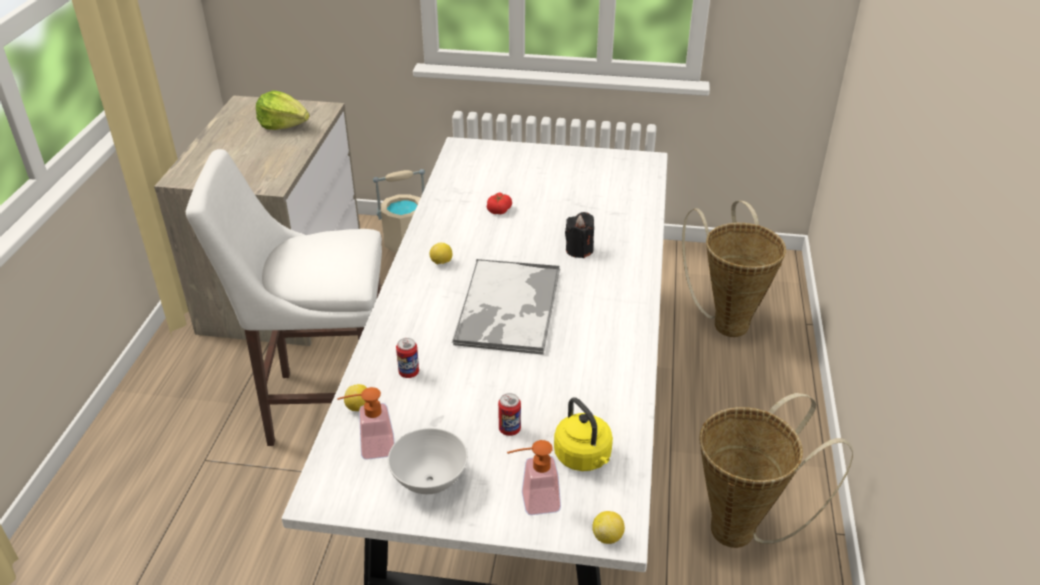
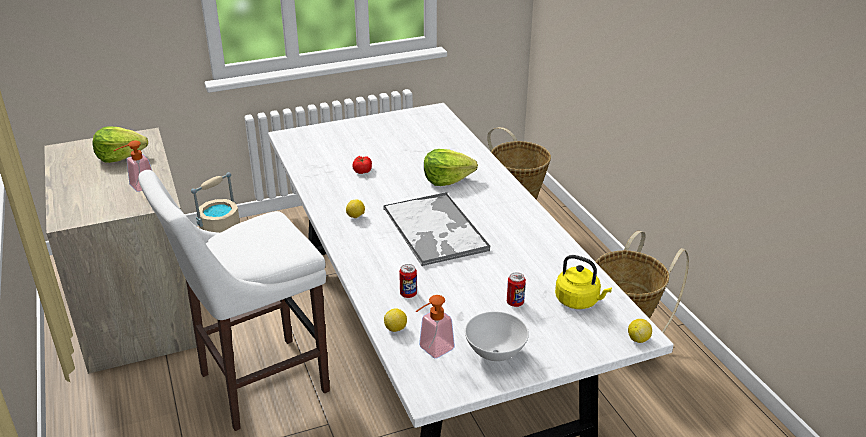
camera: 30 degrees left, 5 degrees down
(533, 502) = (574, 339): soap dispenser -> soap dispenser (138, 187)
(579, 250) = (447, 179): black candle -> lettuce

